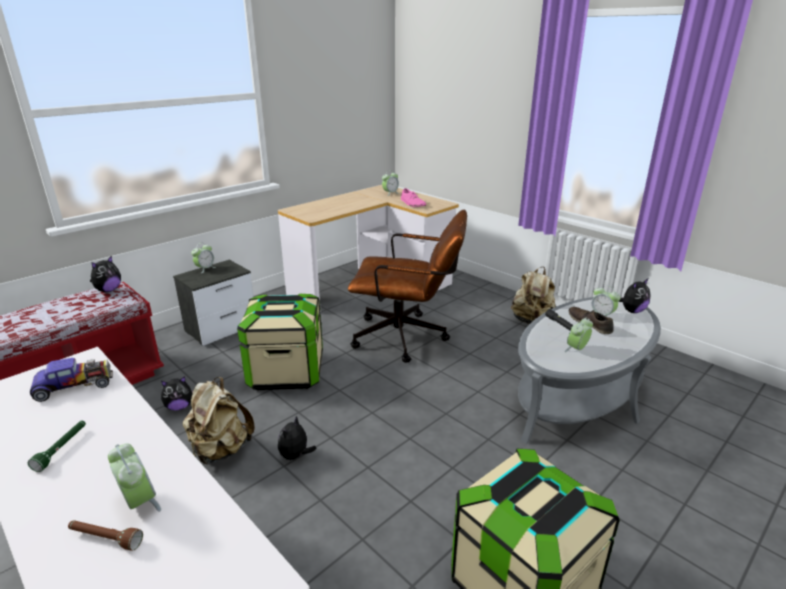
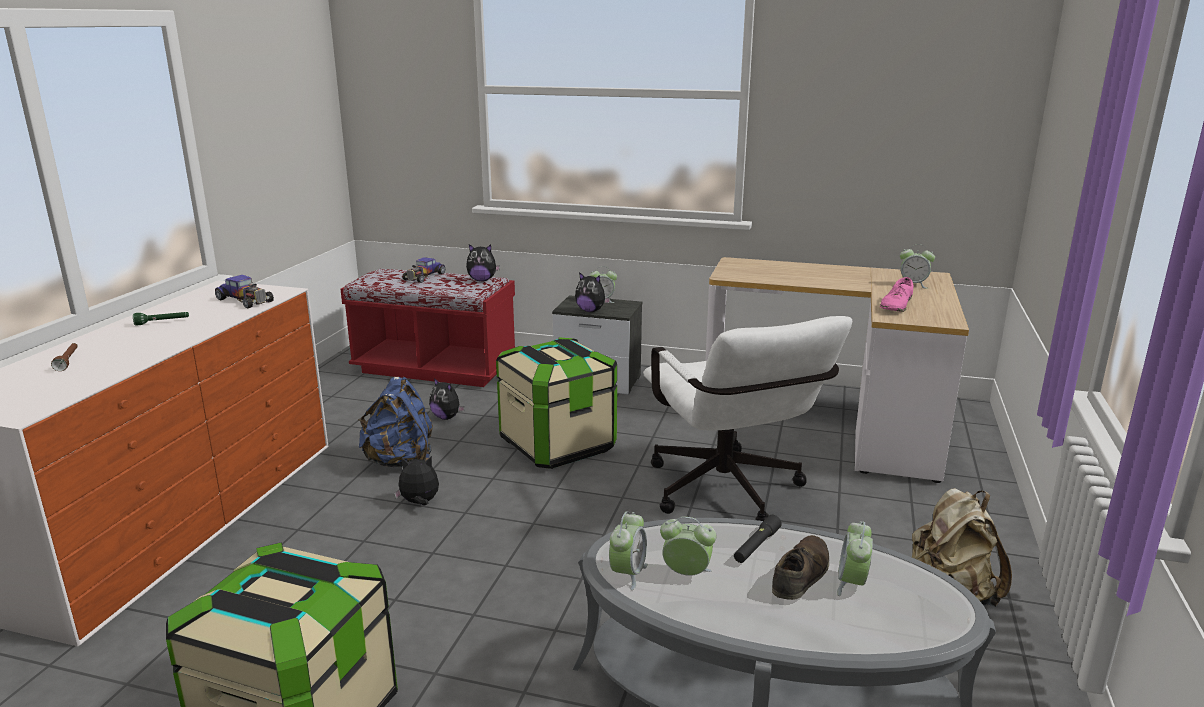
camera: 60 degrees right, 5 degrees down
(46, 310) = (424, 276): none -> toy car
(139, 502) = (106, 358): alarm clock -> alarm clock (628, 574)
(221, 450) = (400, 461): beige backpack -> blue backpack
(408, 338) = (730, 495): brown office chair -> white office chair
(631, 311) = (925, 617): plush toy -> plush toy (591, 311)

